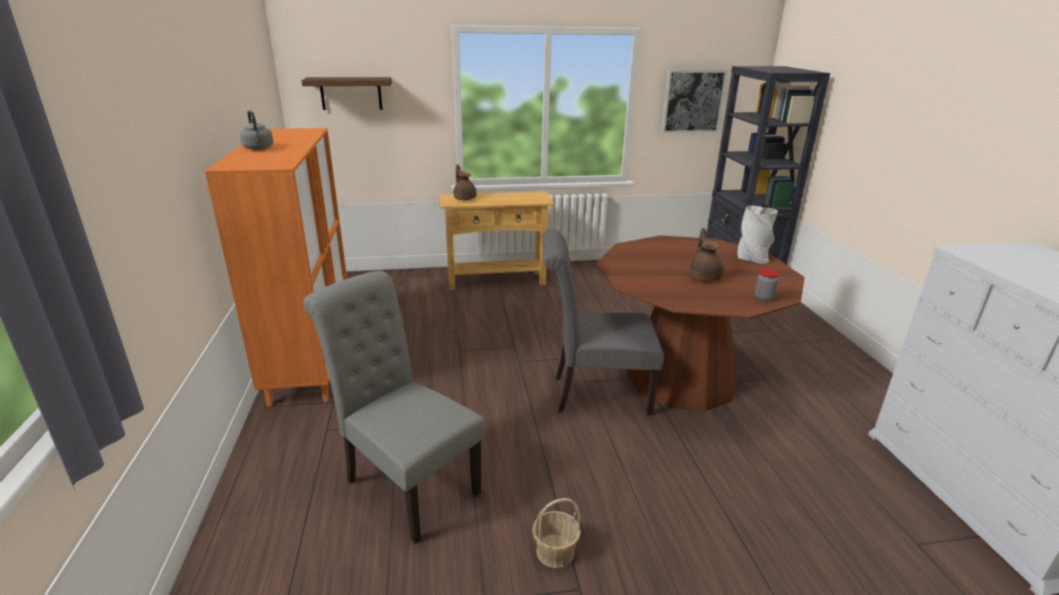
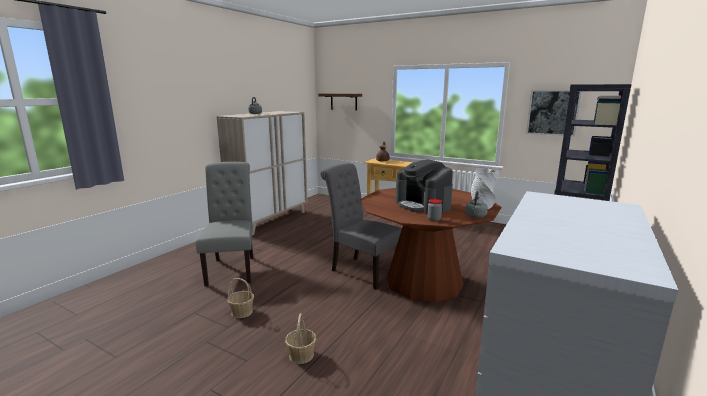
camera: 40 degrees right, 10 degrees down
(312, 357) = (270, 220): orange cabinet -> beige cabinet
(704, 277) = (423, 205): brown teapot -> coffee machine
(729, 563) = (301, 355): none -> basket
(784, 278) = (475, 216): none -> grey kettle

